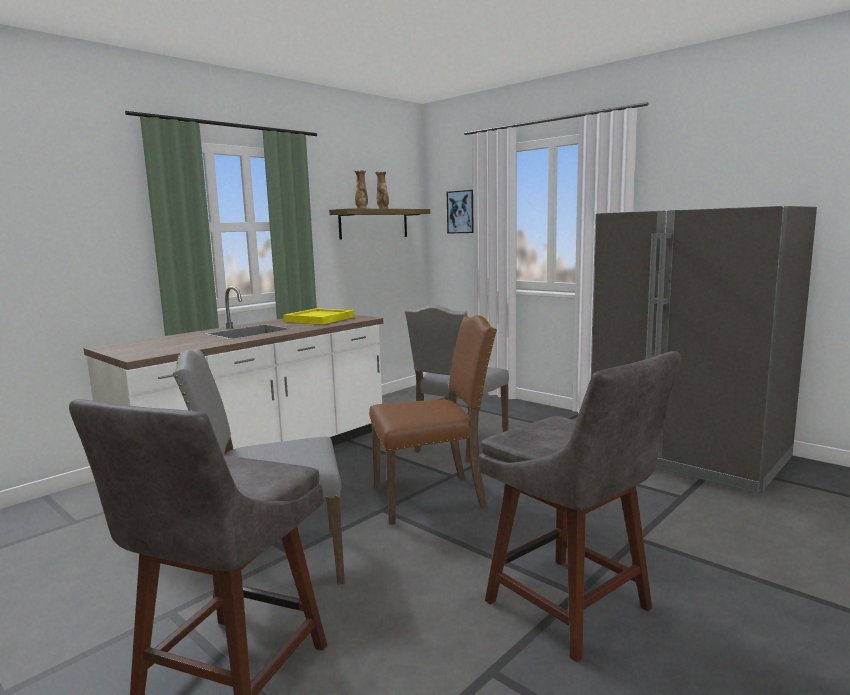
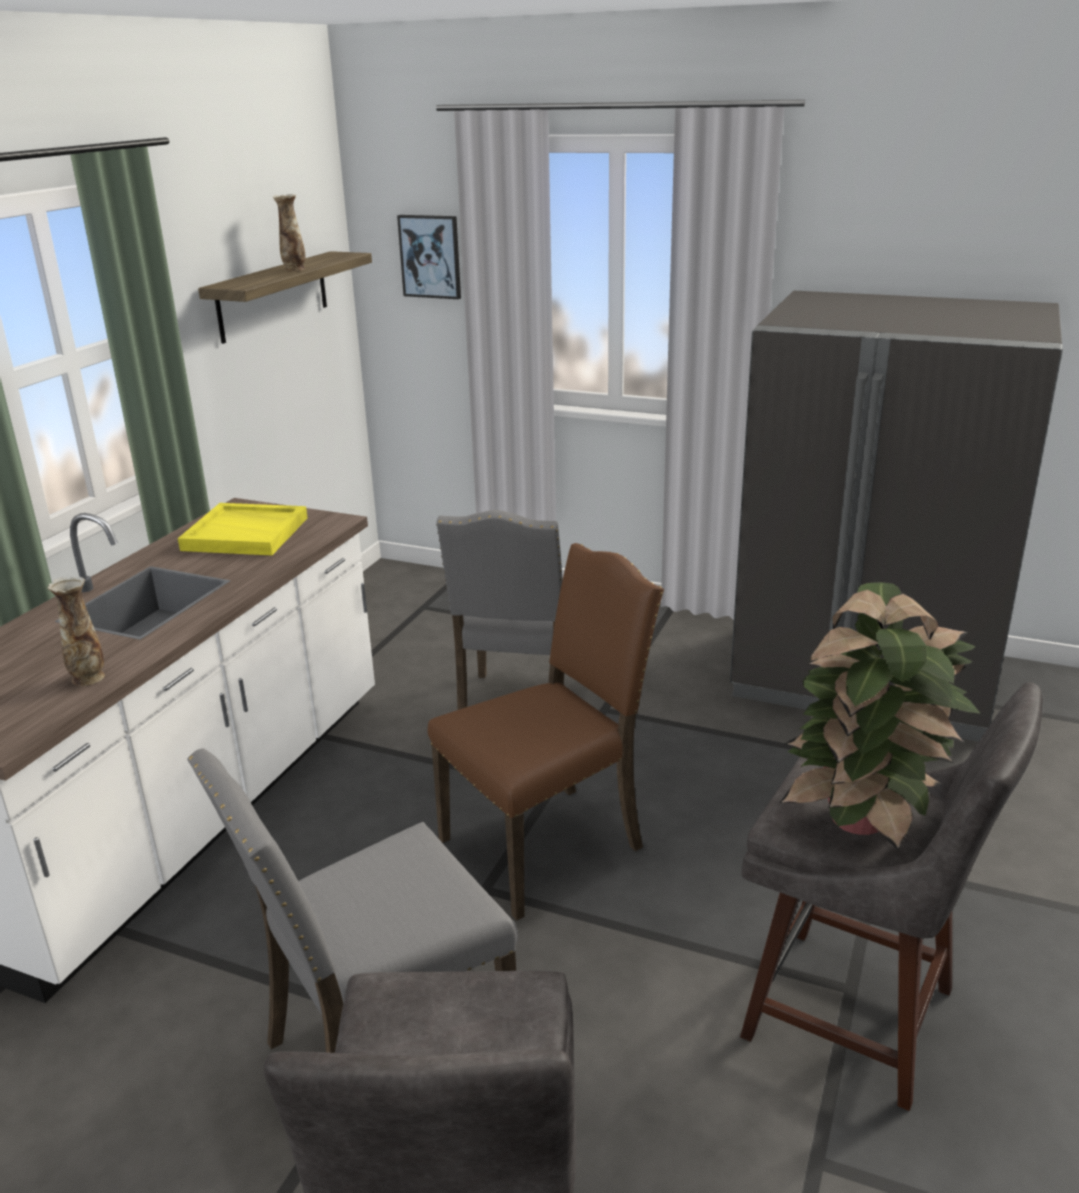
camera: 20 degrees left, 15 degrees up
(361, 208) = (260, 278): vase -> vase (88, 677)
(561, 440) = (864, 817): none -> potted plant

